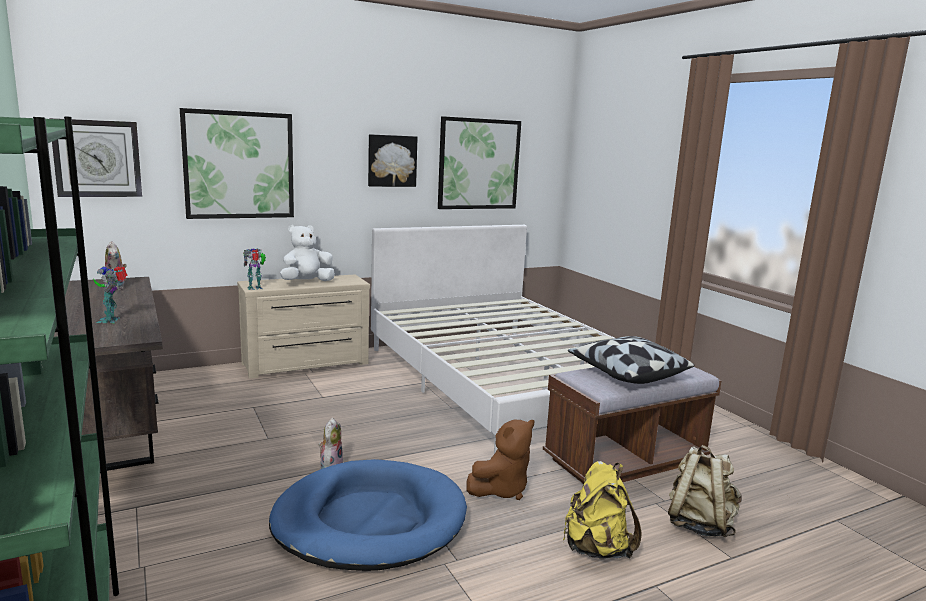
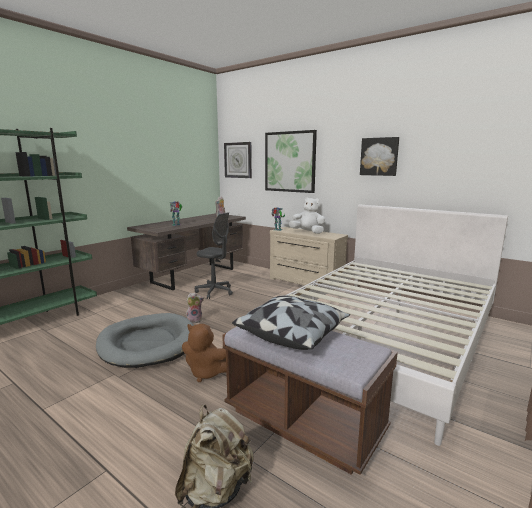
camera: 65 degrees right, 0 degrees up
(233, 428) = (215, 292): none -> grey office chair
(369, 521) = (148, 343): blue dog bed -> grey dog bed
(478, 164) = (460, 157): picture -> none
(596, 549) = (148, 429): yellow backpack -> none

